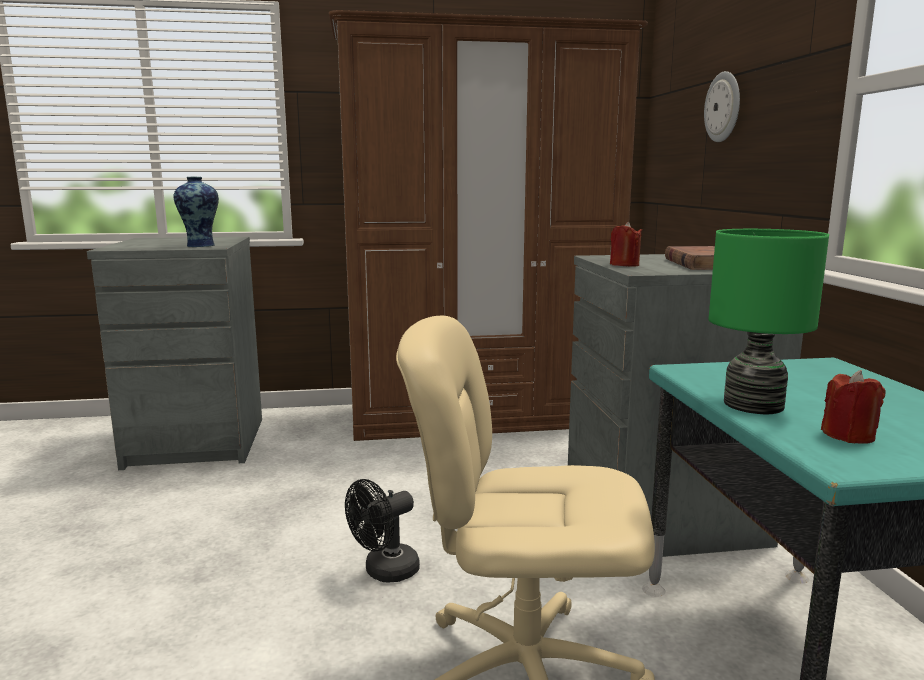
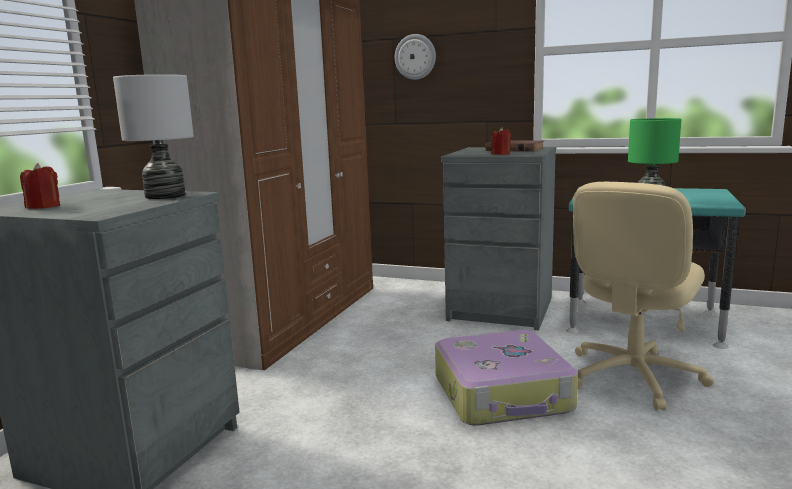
camera: 60 degrees left, 0 degrees up
(200, 245) = (165, 196): vase -> grey table lamp
(384, 572) = (503, 394): black fan -> suitcase
(848, 435) = (694, 199): red candle -> red candle (43, 207)

